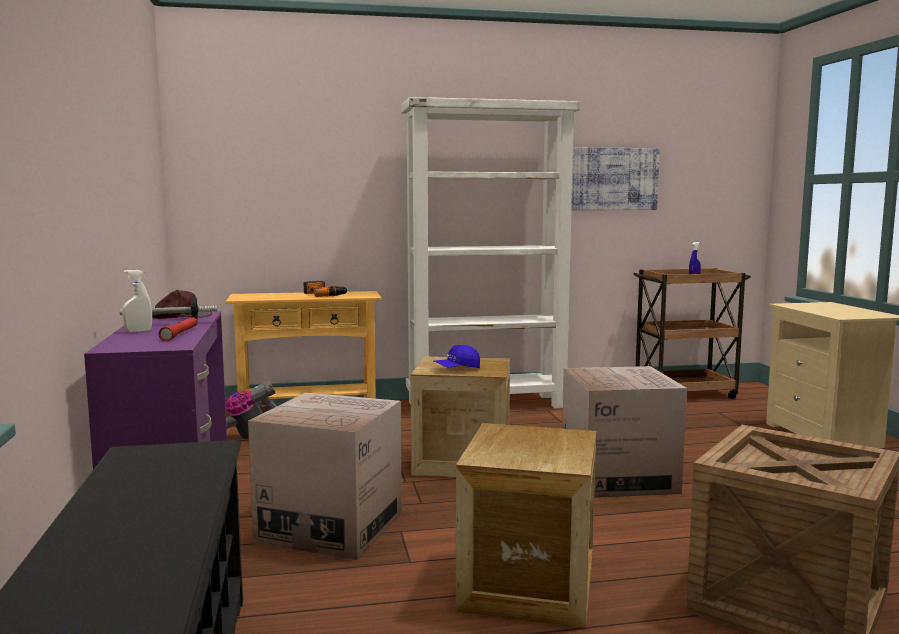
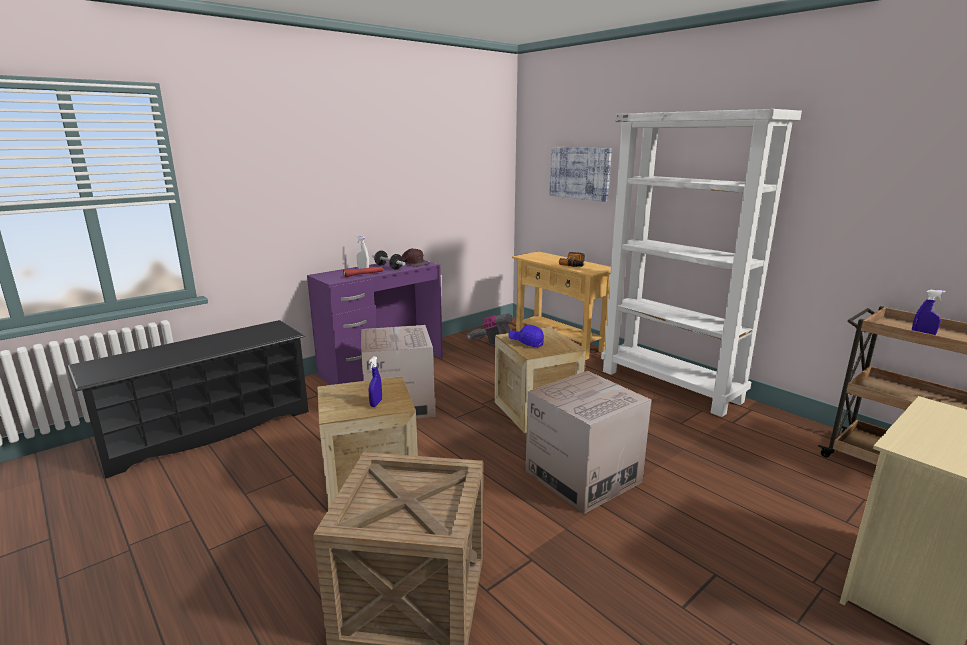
camera: 60 degrees right, 10 degrees up
(557, 443) = (376, 403): none -> blue spray bottle
(614, 179) = (869, 193): picture -> picture (580, 173)

